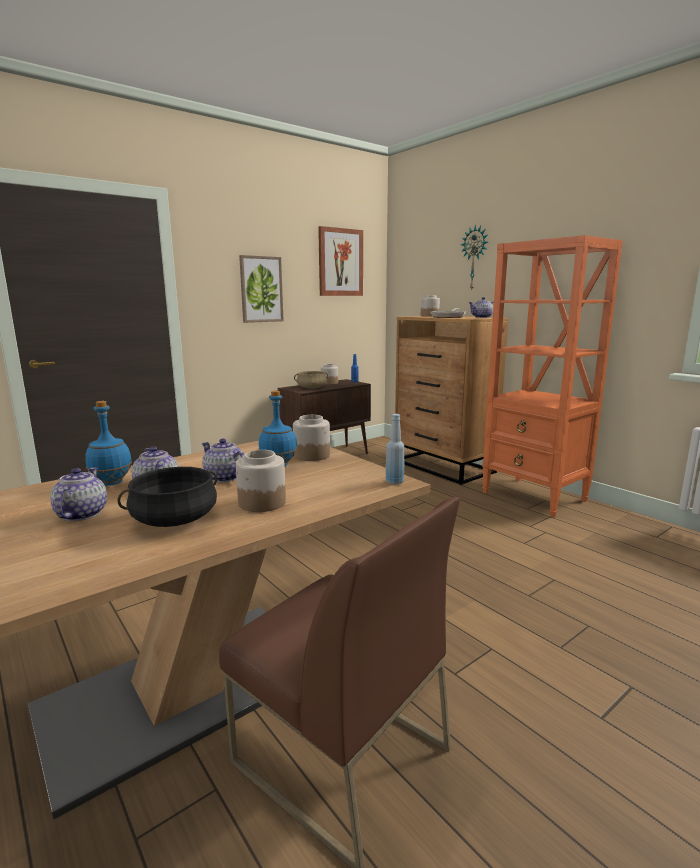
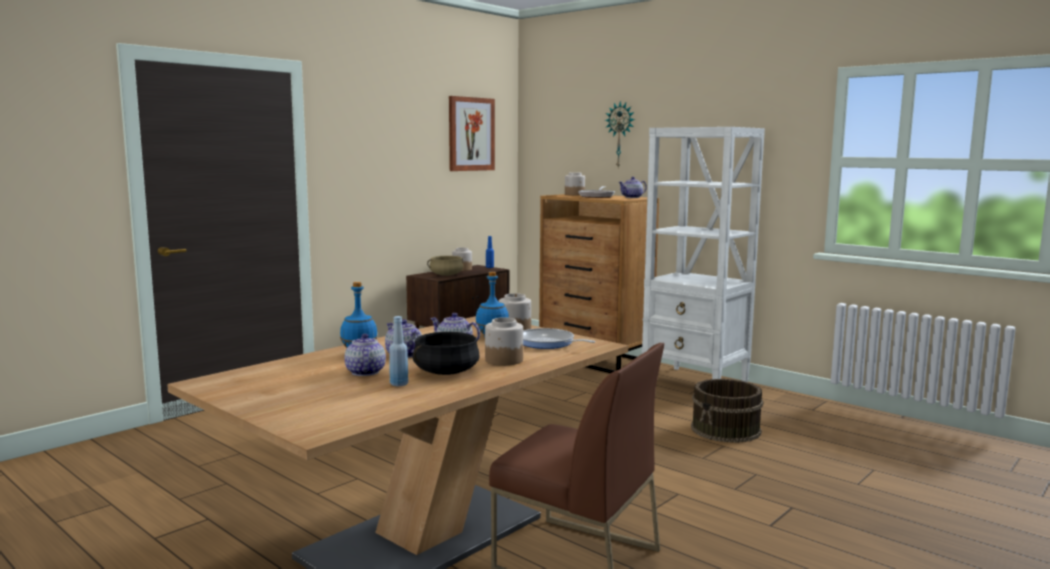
camera: 10 degrees left, 5 degrees down
(261, 289) = (390, 165): picture -> none
(335, 477) = (548, 343): none -> frying pan
(394, 481) = (599, 344): blue bottle -> blue bottle (399, 384)
(534, 497) = (695, 383): orange bookcase -> white bookcase
(559, 558) = (726, 430): none -> brown bucket

